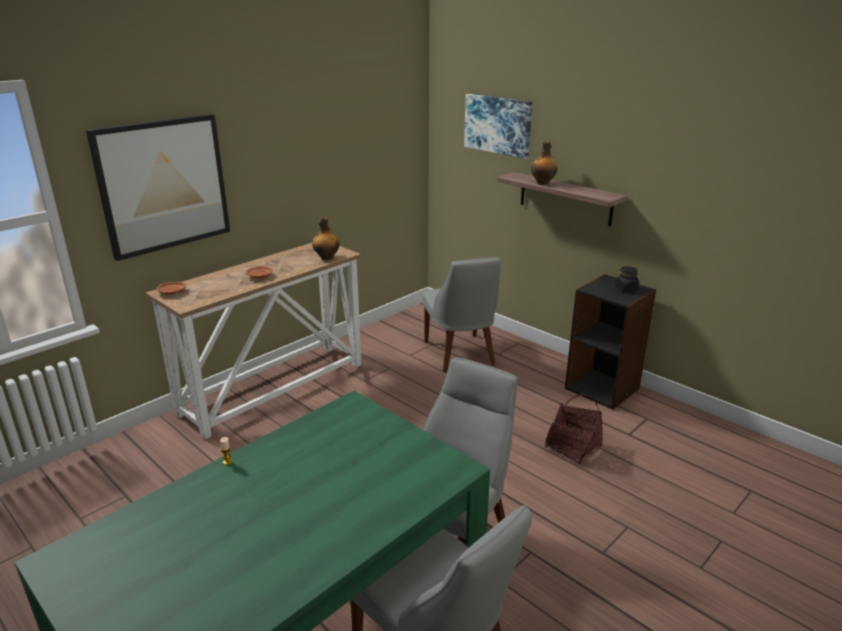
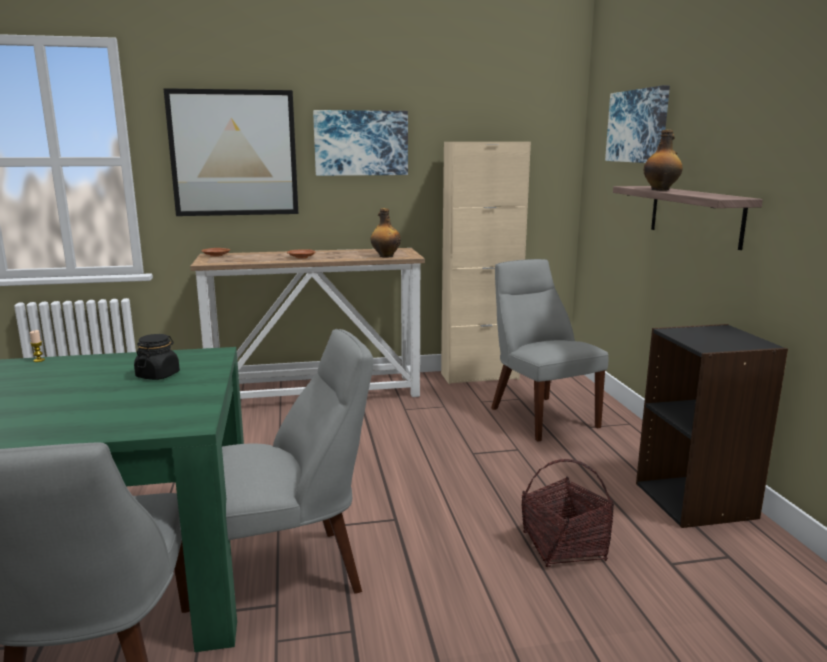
camera: 35 degrees right, 10 degrees down
(273, 154) = (361, 143): none -> picture
(381, 331) = (479, 376): none -> beige cabinet
(460, 355) = (540, 416): grey chair -> grey chair turned 135 degrees clockwise
(626, 289) = (733, 340): black jar -> black jar (158, 375)

